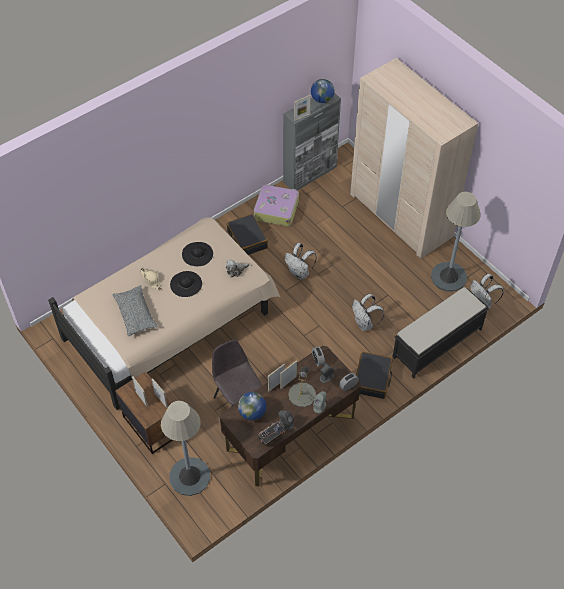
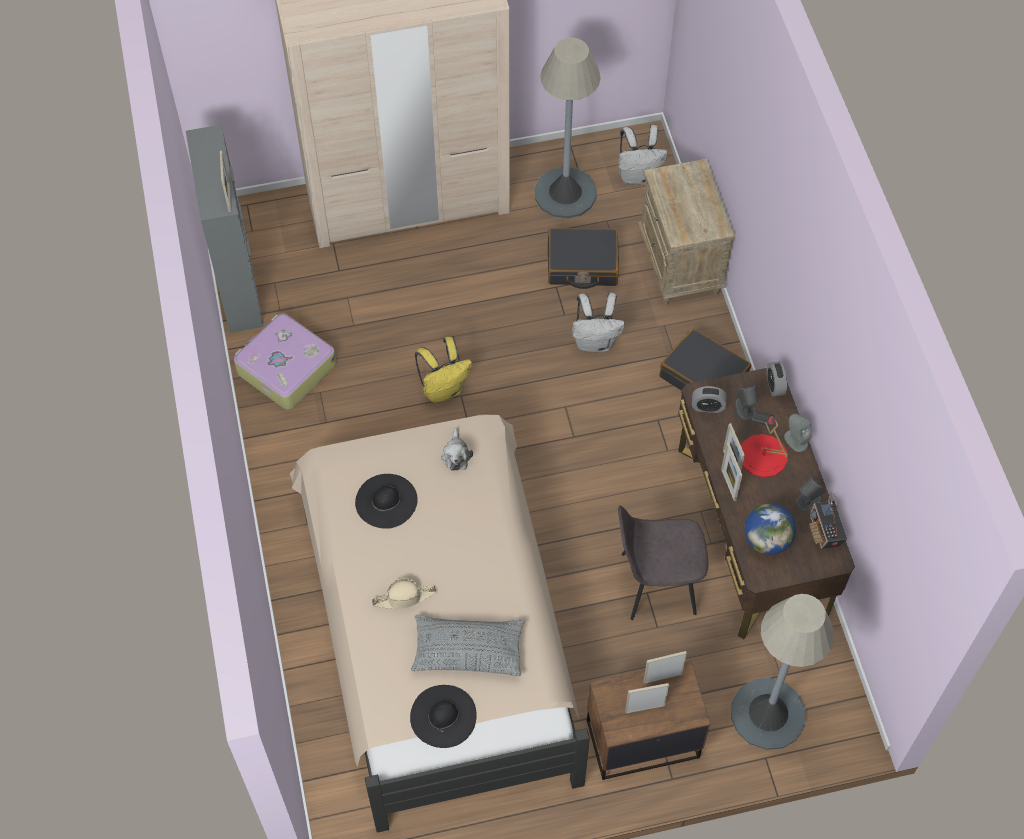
camera: 65 degrees left, 5 degrees up
(186, 284) = (444, 544): black hat -> black hat (443, 716)
(247, 239) = (325, 439): black suitcase -> black suitcase (582, 265)
(300, 273) = (443, 389): white backpack -> yellow backpack
(302, 394) = (762, 456): grey table lamp -> red table lamp
(322, 100) = (207, 151): globe -> none
(436, 343) = (680, 265): black bench -> beige nightstand

